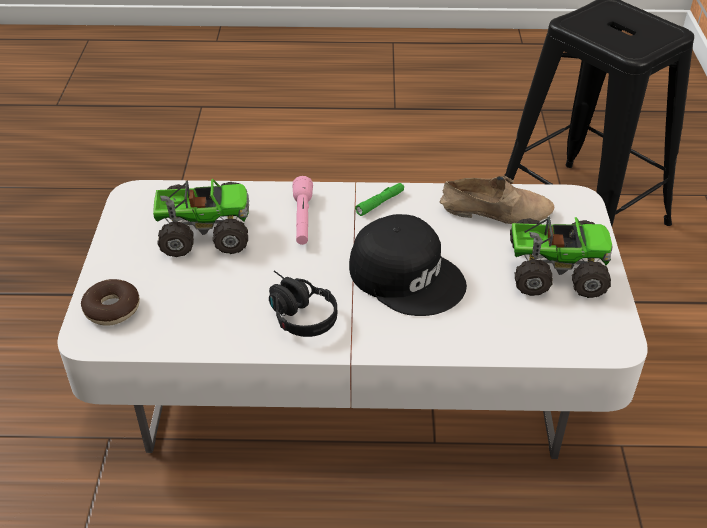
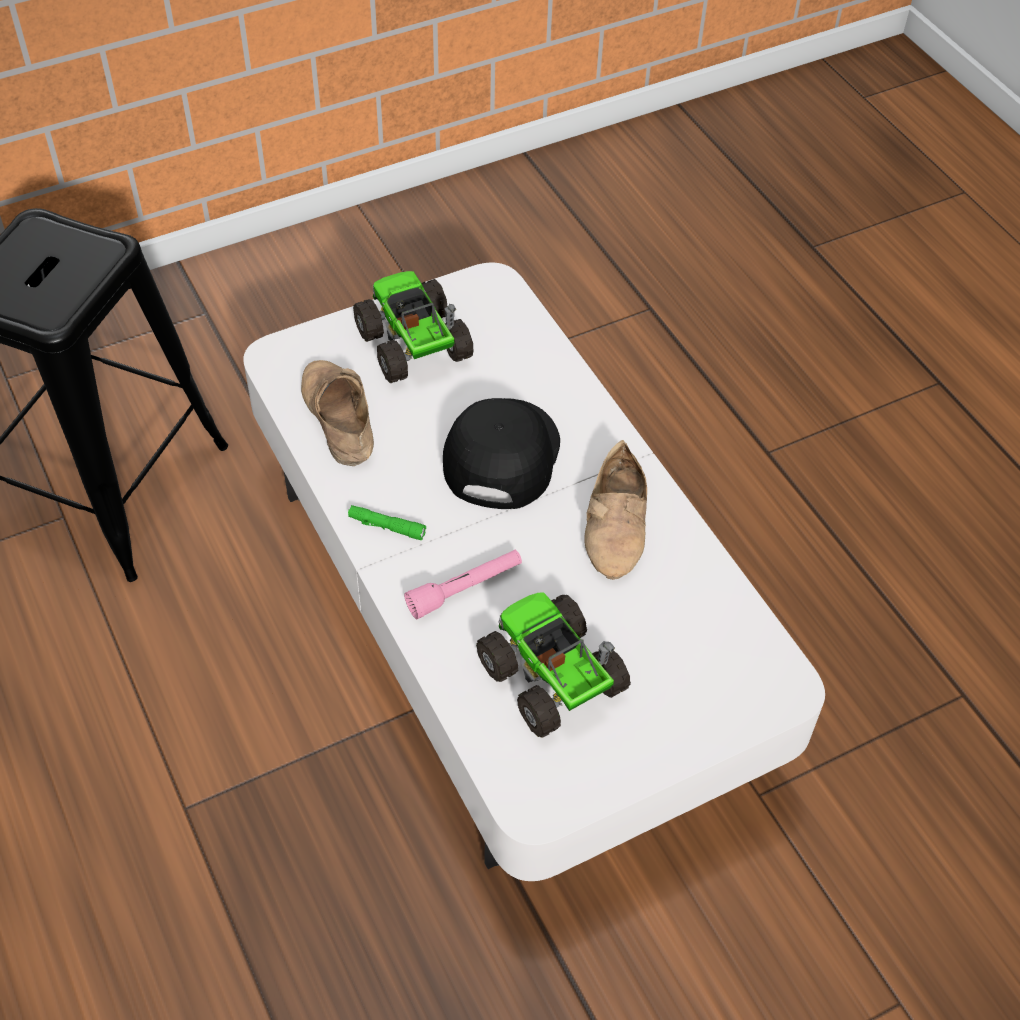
camera: 120 degrees left, 10 degrees up
(112, 309) = (736, 692): donut -> none
(295, 312) = (619, 524): black headphones -> beige shoe

